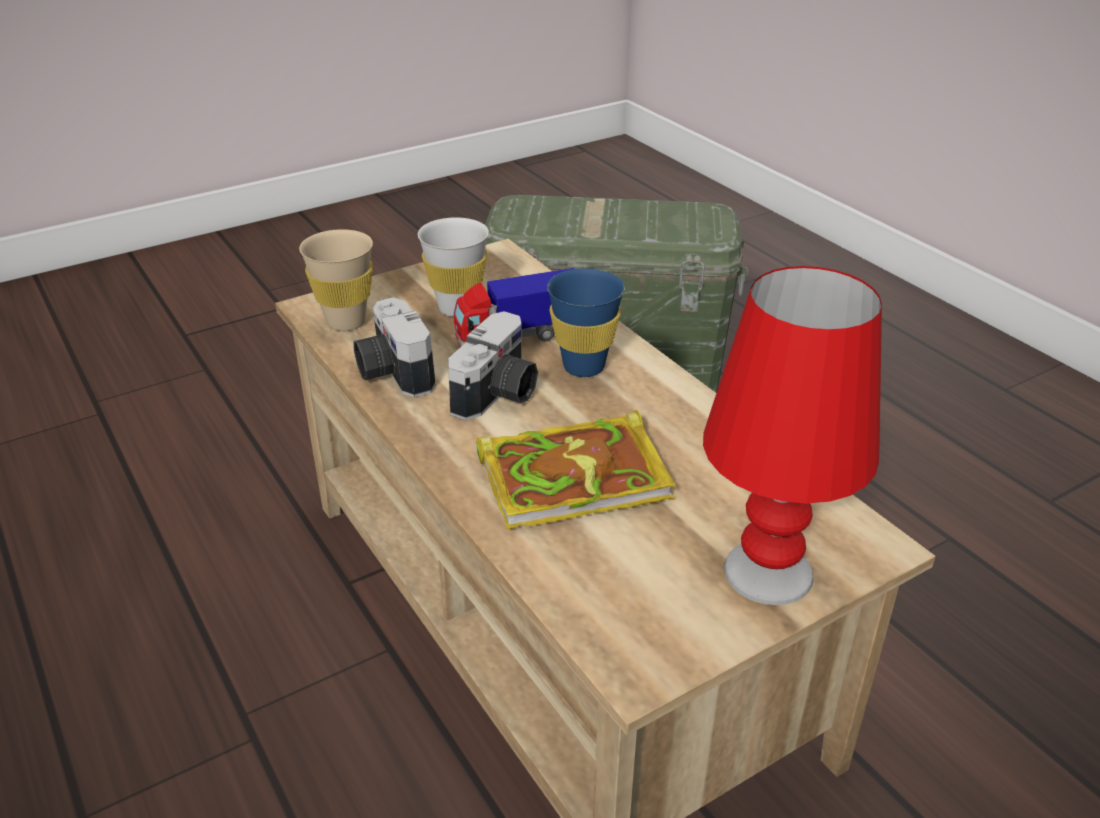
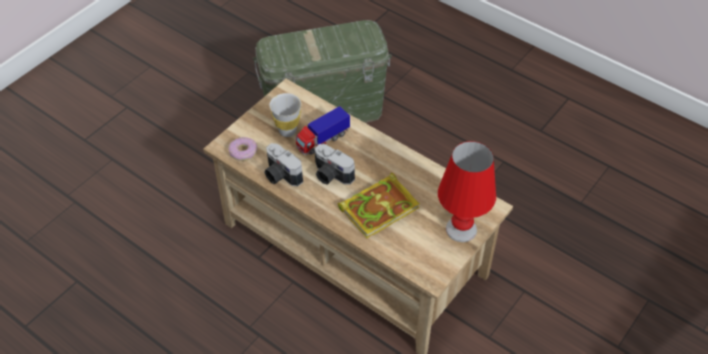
camera: 20 degrees left, 15 degrees up
(346, 322) = (243, 152): beige cup -> donut
(499, 394) = (331, 175): camera -> camera turned 120 degrees clockwise
(583, 367) = (357, 151): blue cup -> none

